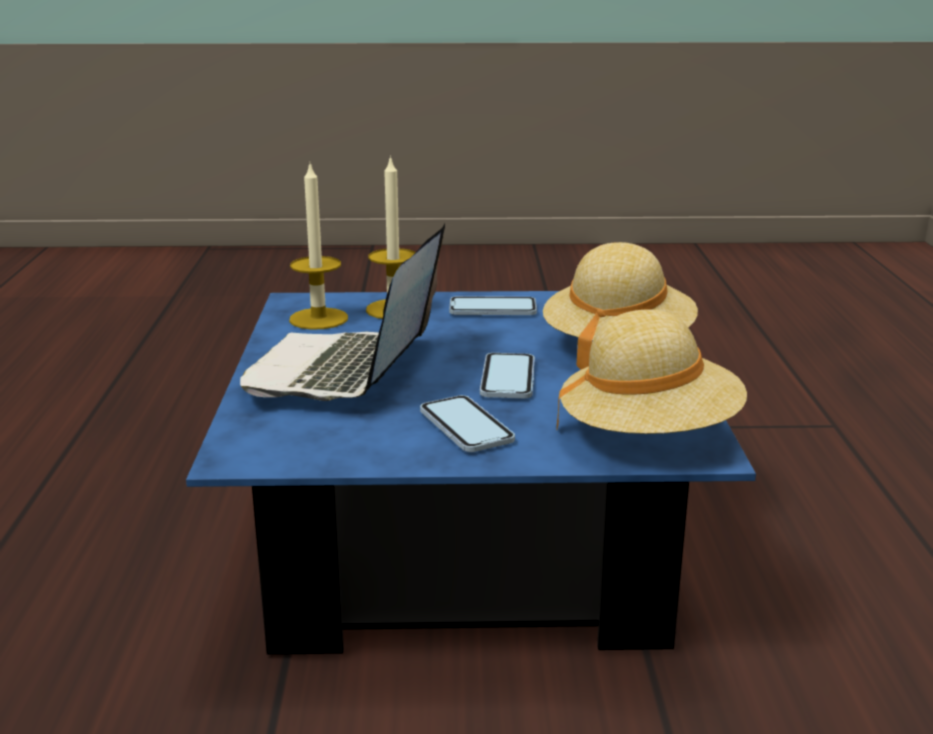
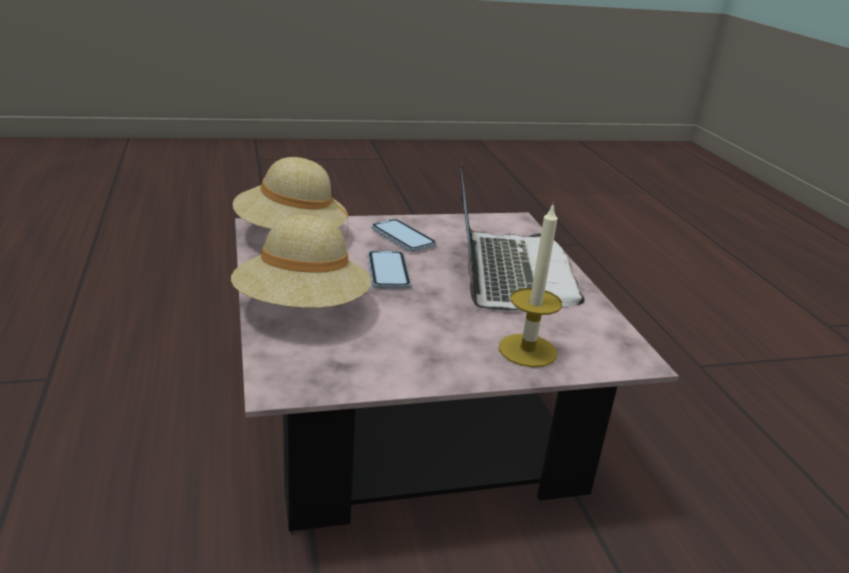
camera: 165 degrees right, 5 degrees up
(318, 319) = (585, 332): candle -> none
(466, 544) = (412, 416): blue coffee table -> pink coffee table
(492, 309) = (430, 356): phone -> none

